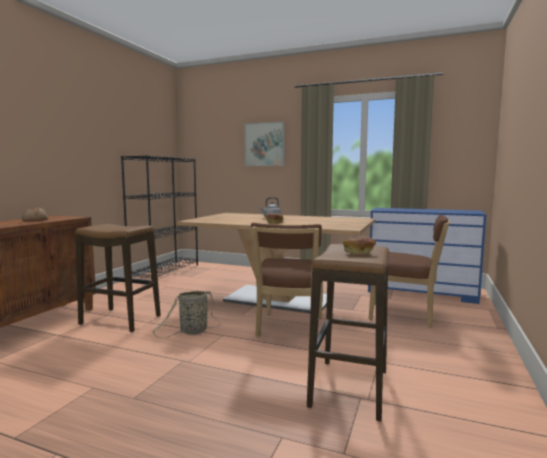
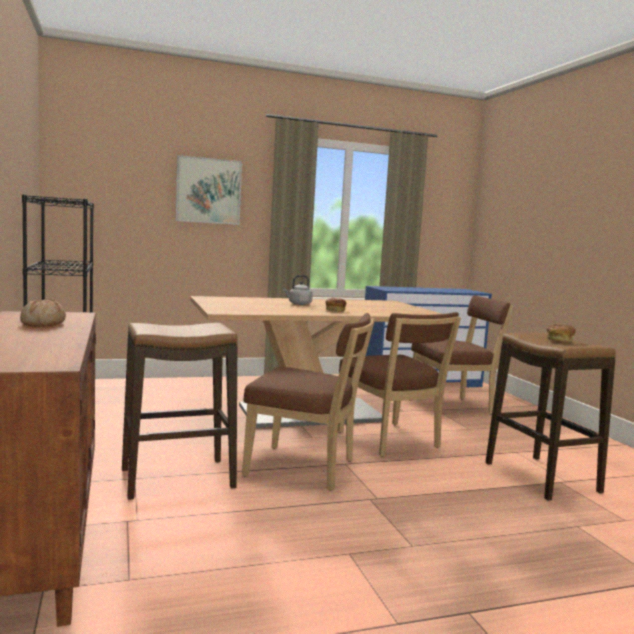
camera: 40 degrees left, 0 degrees up
(192, 332) = (305, 469): basket -> brown chair

